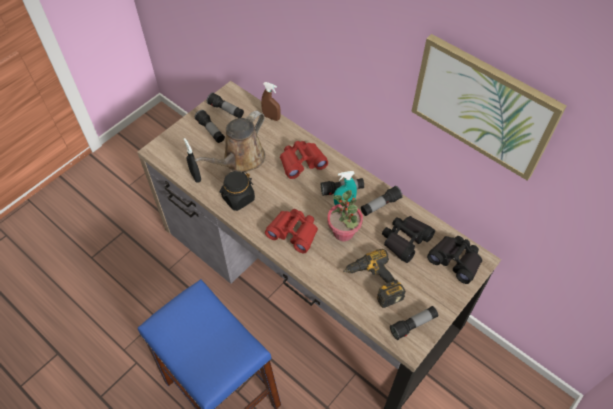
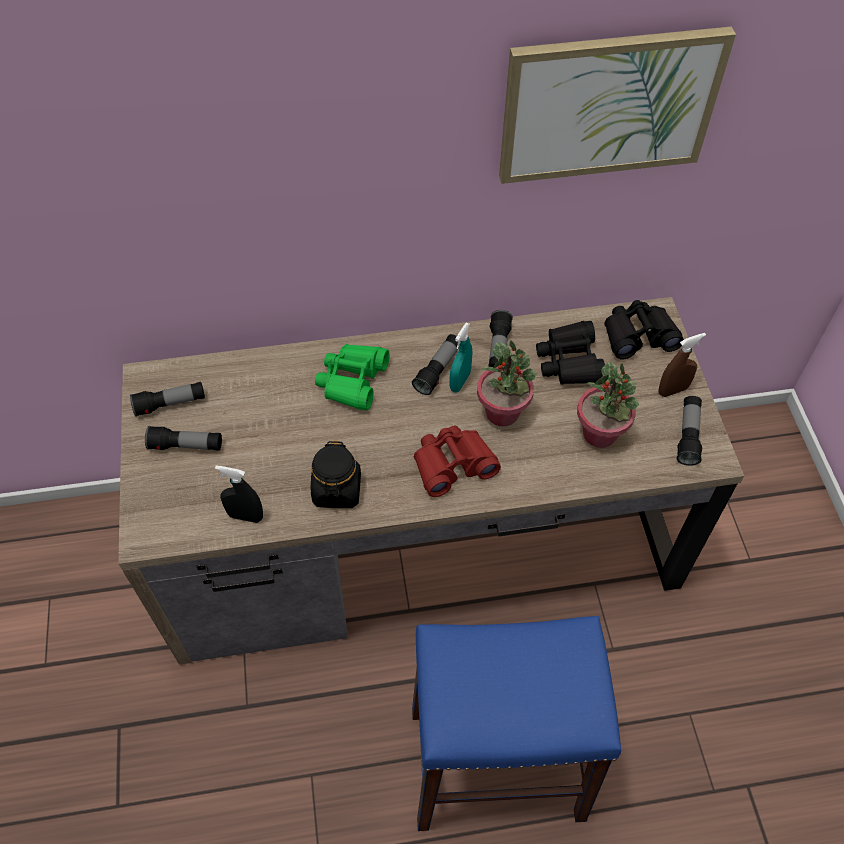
camera: 50 degrees left, 0 degrees up
(241, 159) = (275, 444): brown watering can -> none
(271, 117) = (242, 362): brown spray bottle -> brown spray bottle (673, 390)
(302, 162) = (352, 381): red binoculars -> green binoculars
(373, 283) = (600, 434): power drill -> potted plant

